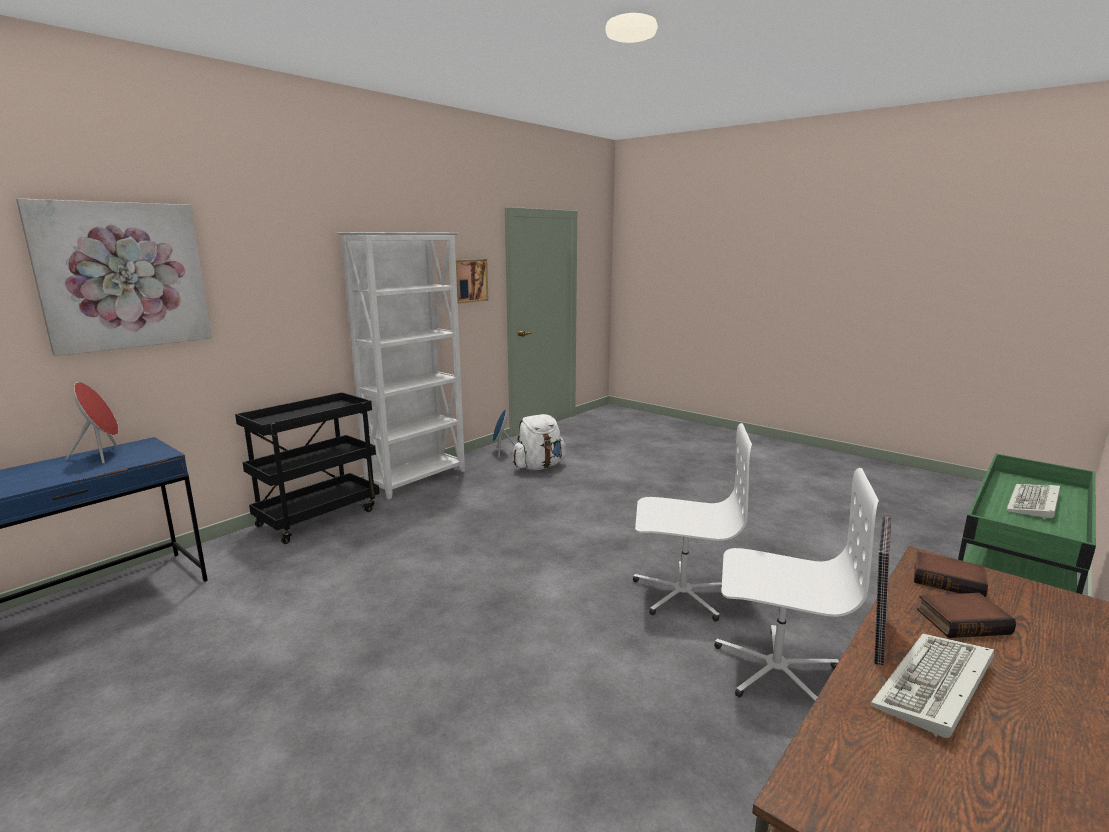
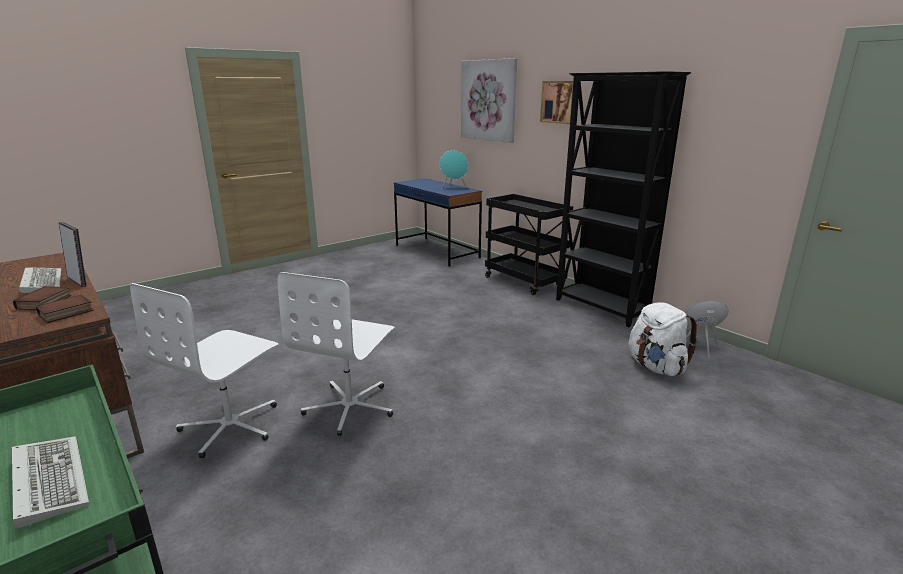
camera: 100 degrees right, 5 degrees up
(103, 455) = (453, 188): red speaker -> turquoise speaker
(418, 479) = (601, 308): white bookcase -> black bookcase
(469, 280) = (741, 133): picture -> picture (559, 102)

